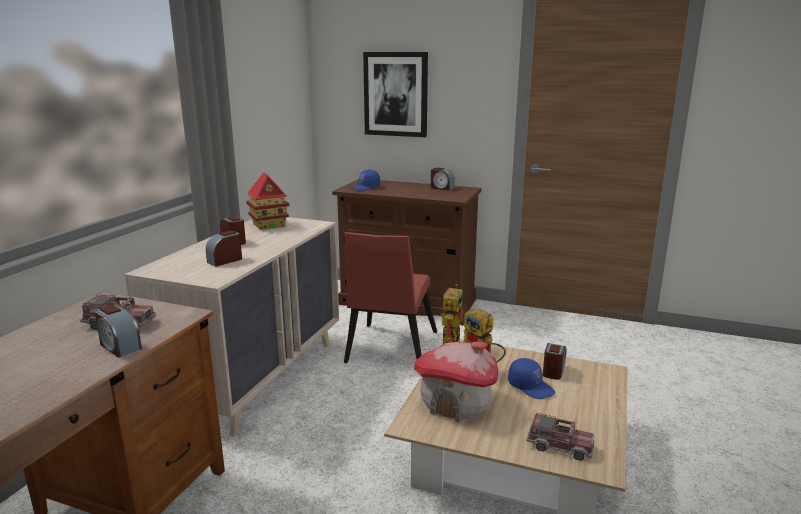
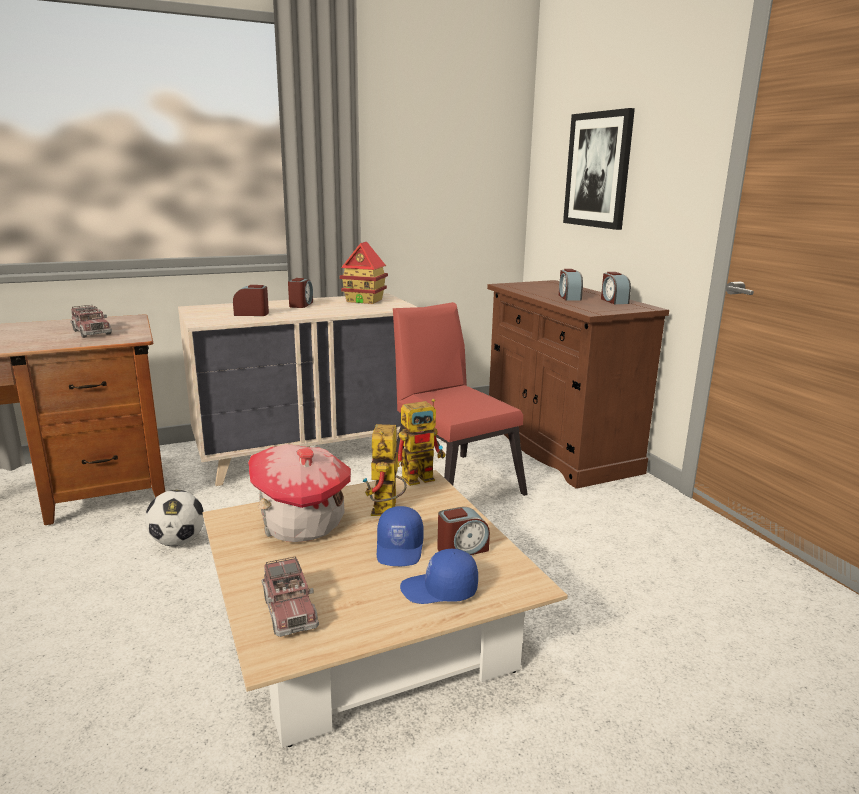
camera: 45 degrees right, 0 degrees up
(119, 346) = (51, 342): alarm clock -> alarm clock (569, 297)
(296, 488) = (177, 541): none -> football
(366, 187) = (529, 287): blue cap -> blue cap (439, 590)
(389, 349) = (451, 480): red chair -> red chair turned 90 degrees clockwise

